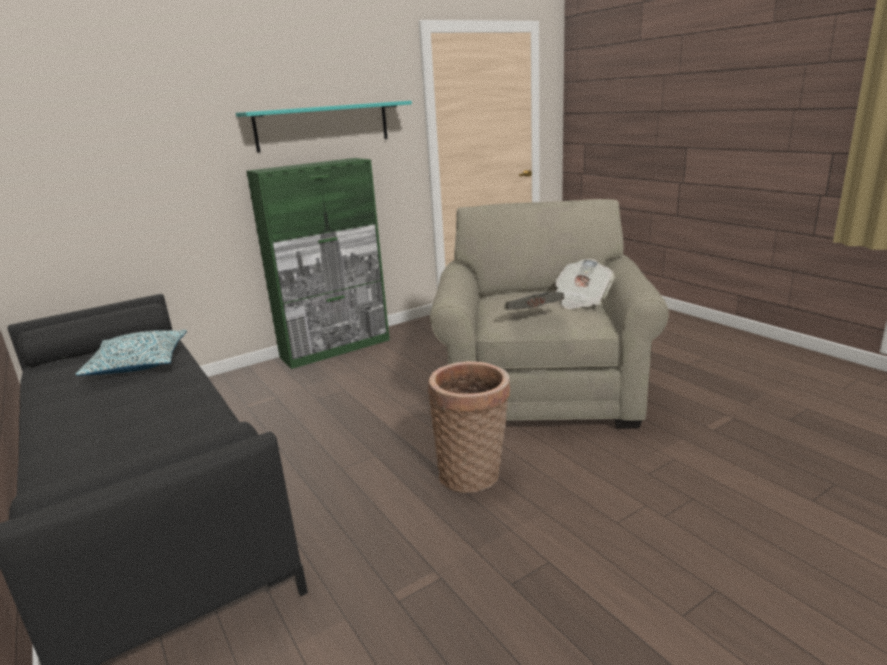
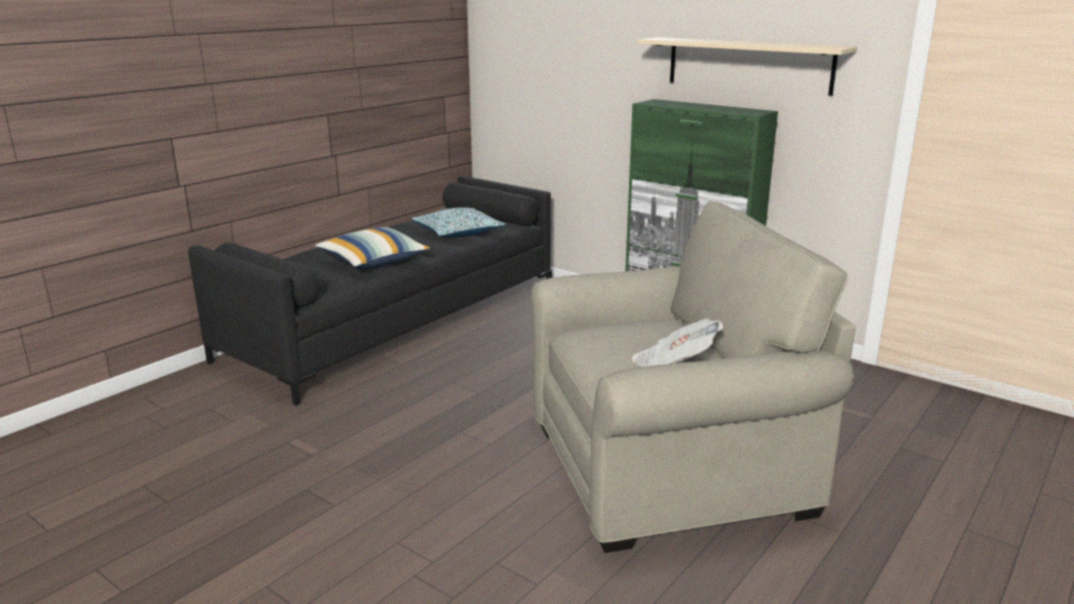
camera: 70 degrees right, 0 degrees up
(169, 415) = (374, 262): none -> pillow
(323, 126) = (748, 65): turquoise shelf -> beige shelf
(473, 474) = (462, 448): basket -> none
(533, 318) = (588, 344): newspaper -> none

